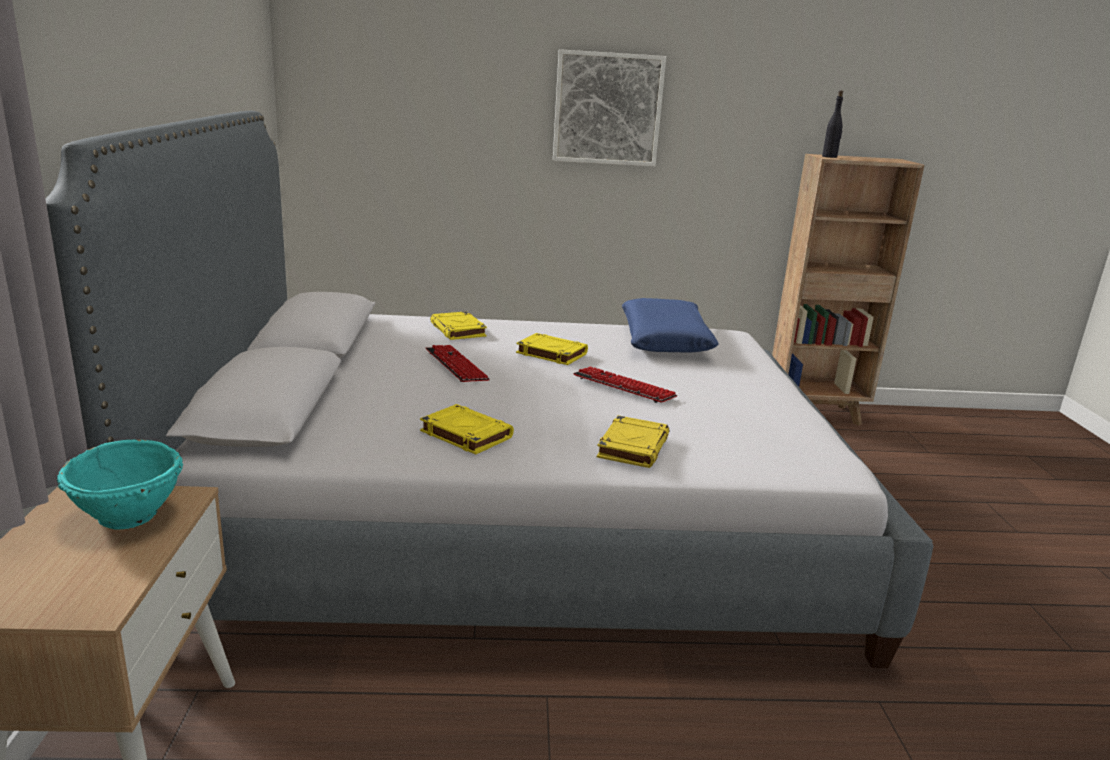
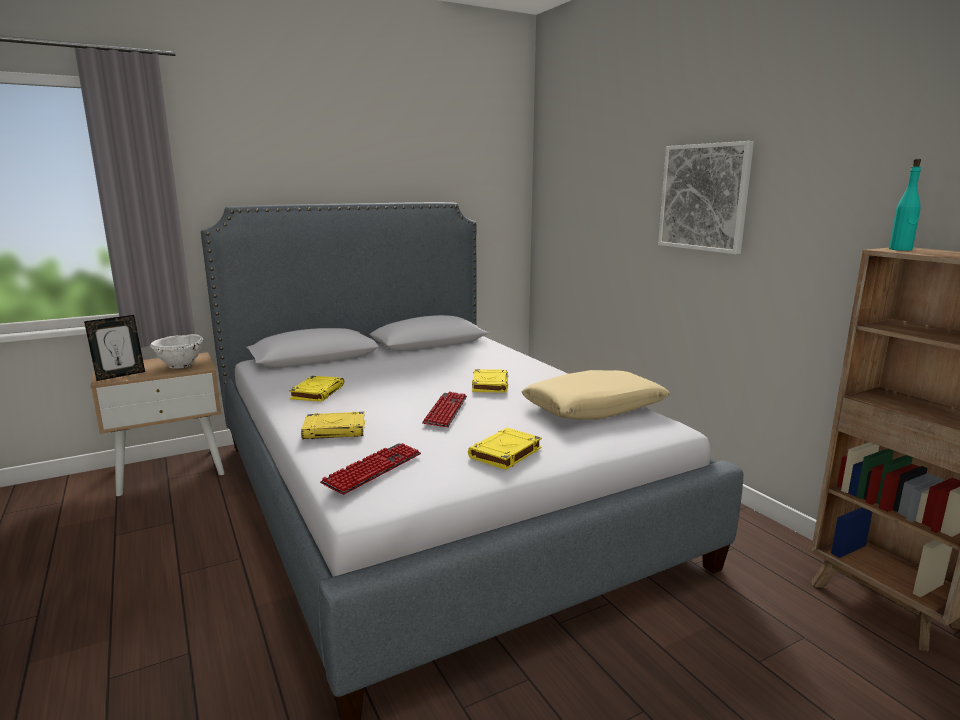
camera: 65 degrees right, 5 degrees down
(88, 589) = (120, 375): none -> picture frame
(130, 517) = (180, 366): turquoise bowl -> white bowl
(456, 365) = (427, 370): keyboard -> keyboard (373, 469)
(458, 330) = (496, 359): yellow book -> yellow book (505, 453)
(665, 339) = (594, 408): blue pillow -> beige pillow
(829, 157) = (900, 249): black bottle -> turquoise bottle

